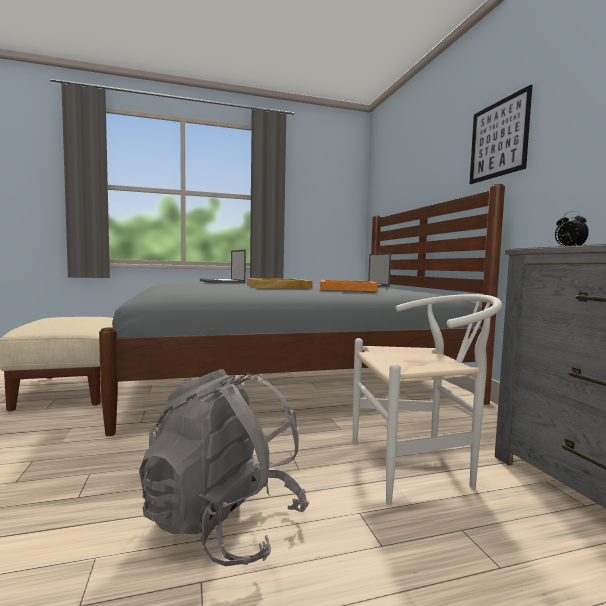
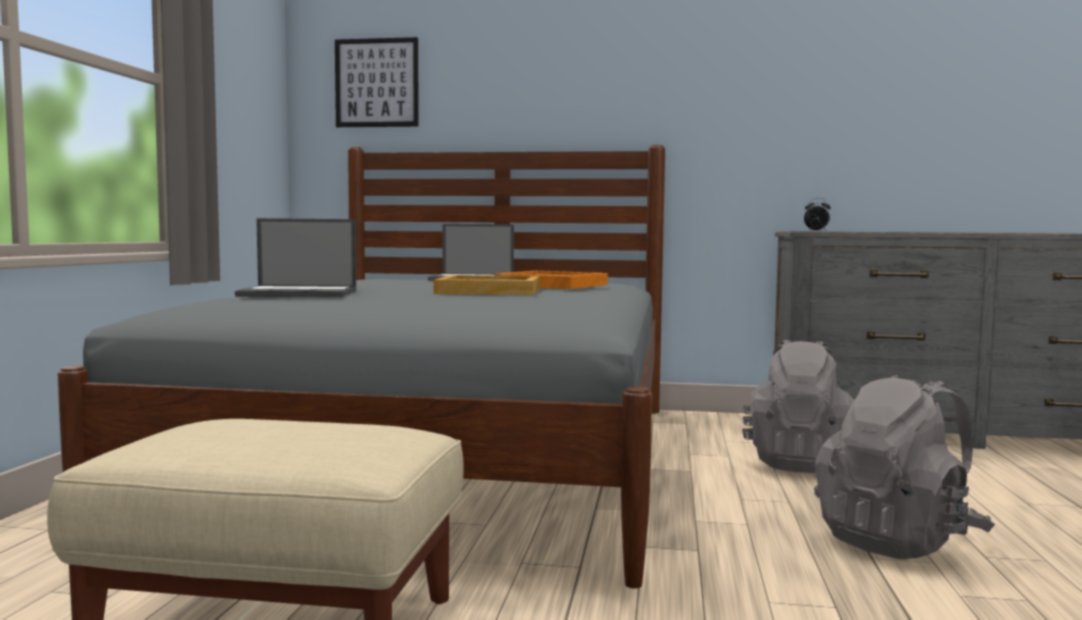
camera: 65 degrees left, 0 degrees up
(419, 467) = (799, 463): white chair -> grey backpack
(498, 139) = (639, 87): picture -> picture (376, 83)

